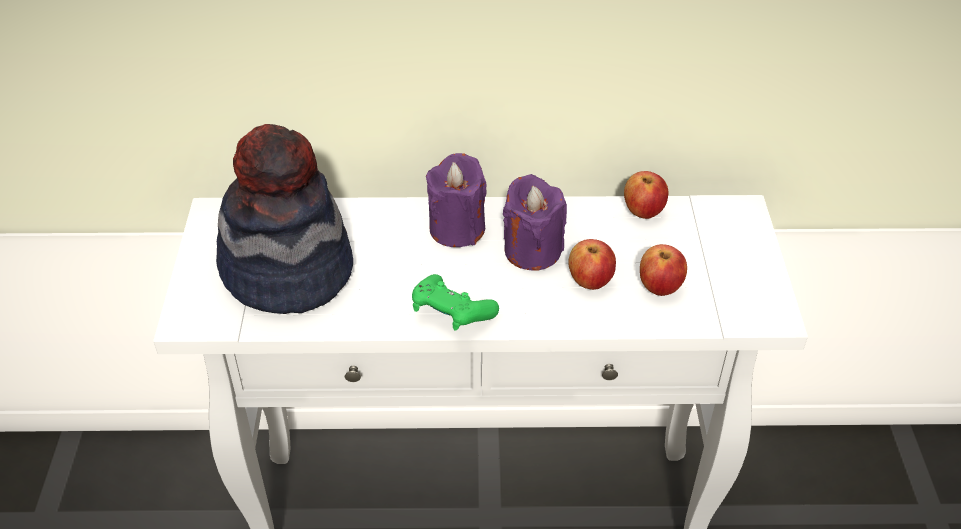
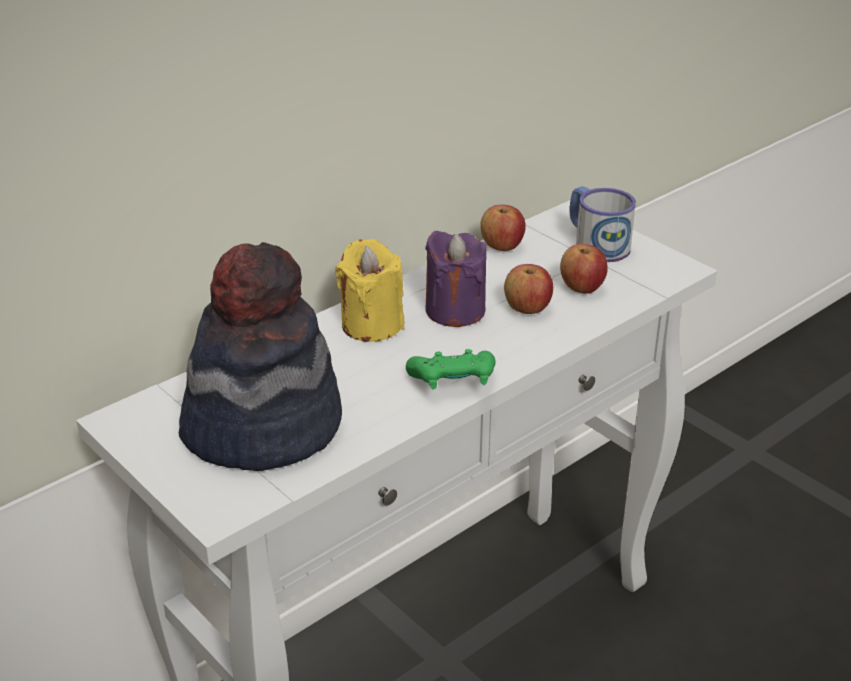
camera: 40 degrees left, 10 degrees down
(457, 229) = (371, 325): purple candle -> yellow candle
(727, 250) = (595, 243): none -> mug

